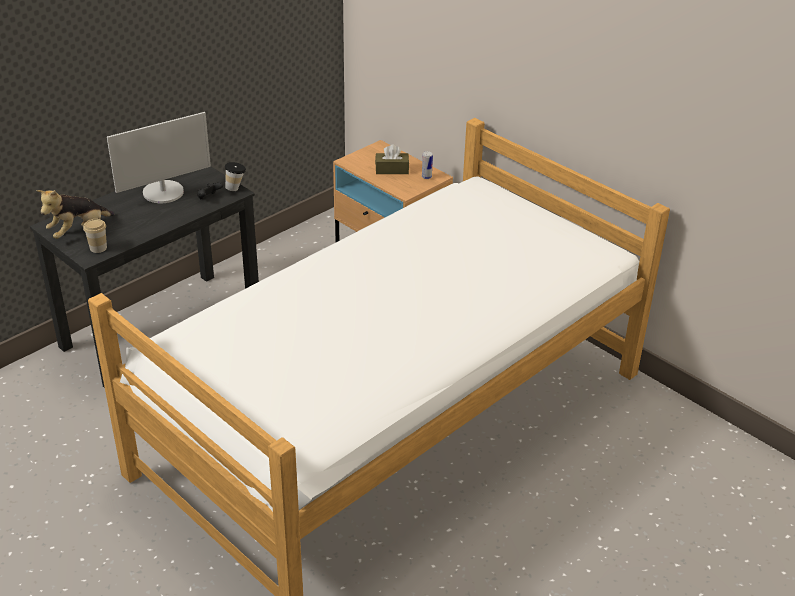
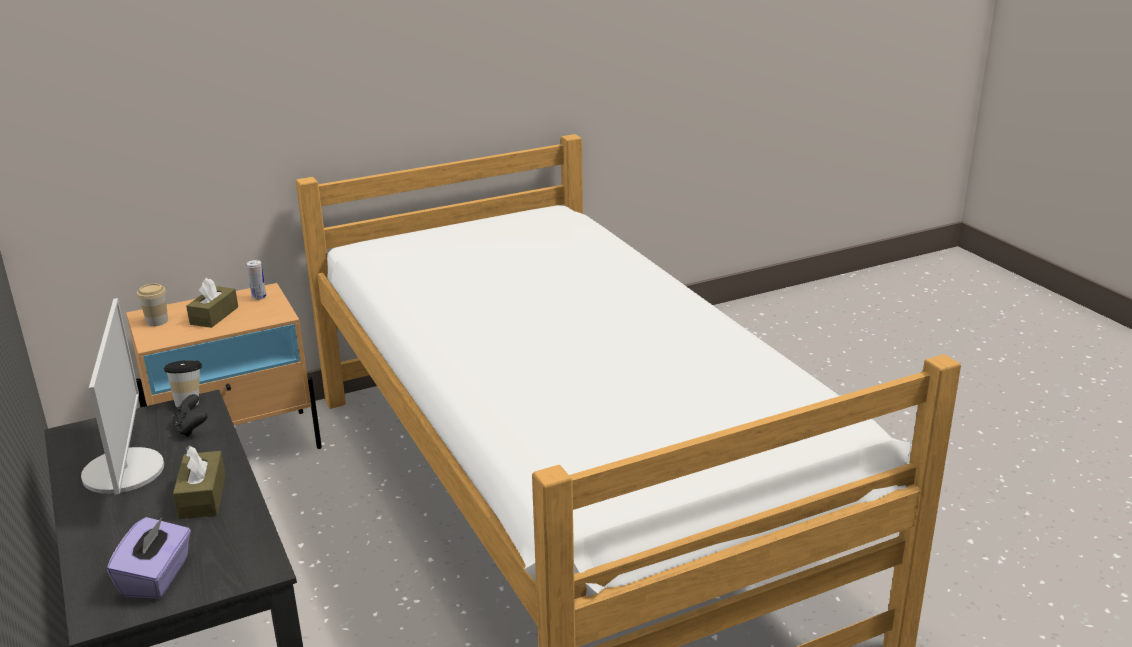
camera: 70 degrees left, 10 degrees down
(78, 231) = (157, 577): plush toy -> purple tissue box
(98, 248) = (240, 556): cup -> cup (157, 321)
(146, 222) = (202, 496): none -> brown tissue box

